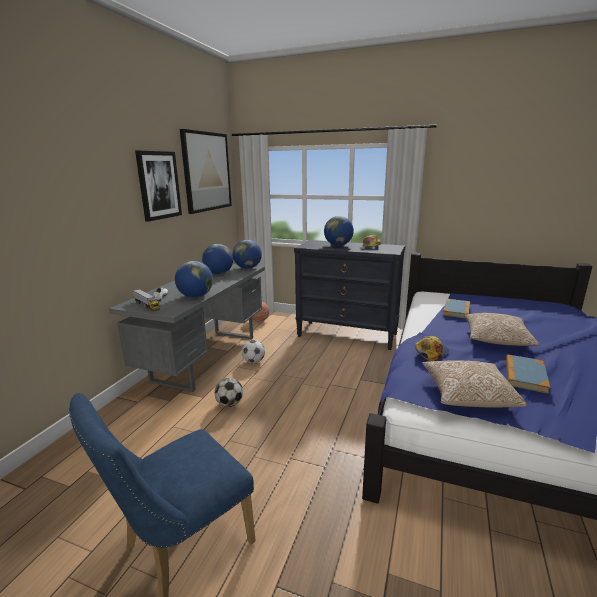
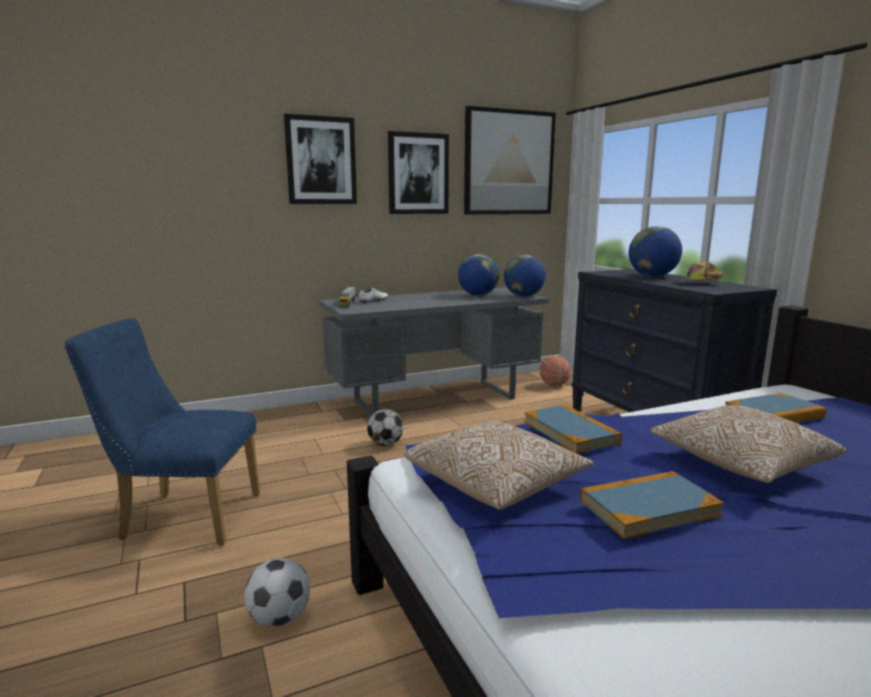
camera: 45 degrees right, 5 degrees down
(90, 180) = (321, 161): none -> picture
(196, 296) = (402, 306): globe -> none
(254, 361) = (474, 419): football -> football (279, 618)
(431, 352) = (570, 432): cap -> book

